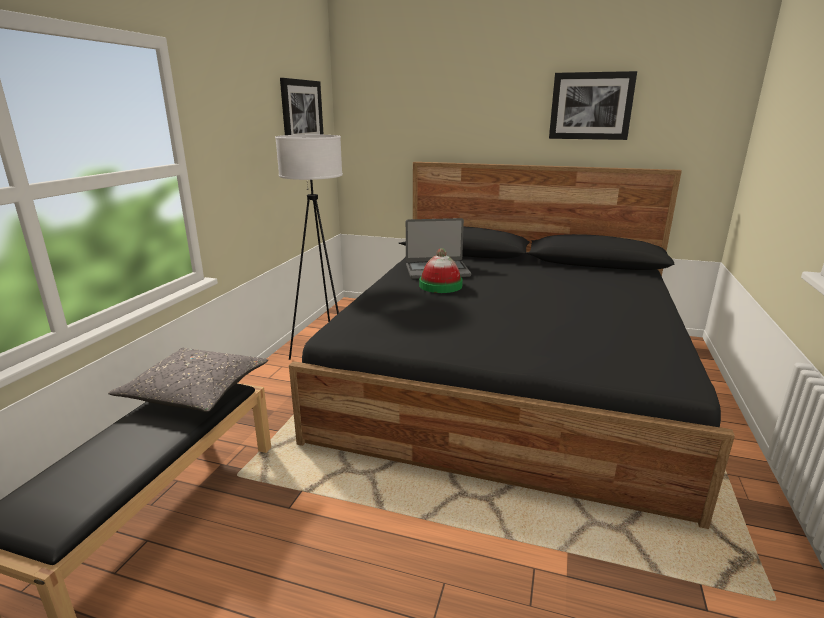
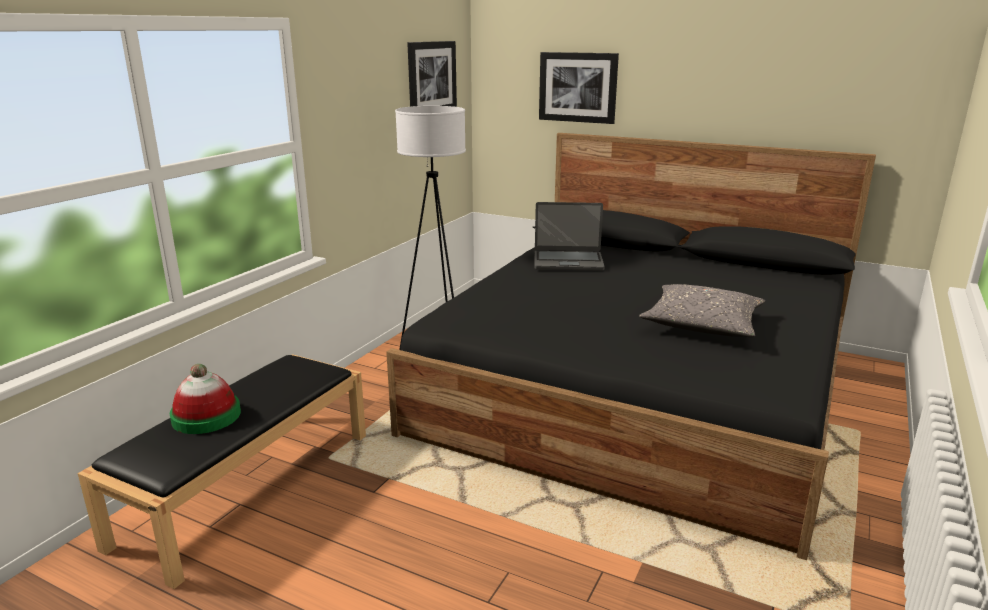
camera: 10 degrees right, 0 degrees up
(196, 392) = (294, 370): grey pillow -> grey pillow (702, 325)
(440, 285) = (564, 279): hat -> hat (206, 416)
(591, 106) = (767, 74): picture -> picture (578, 87)

